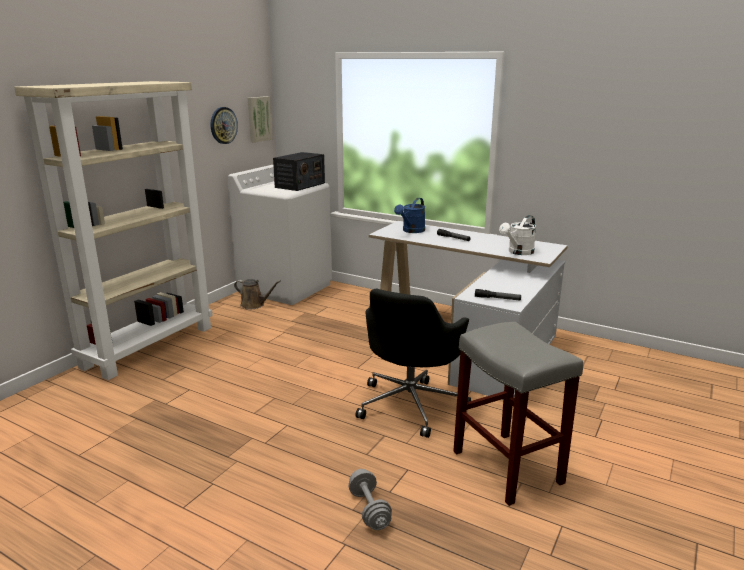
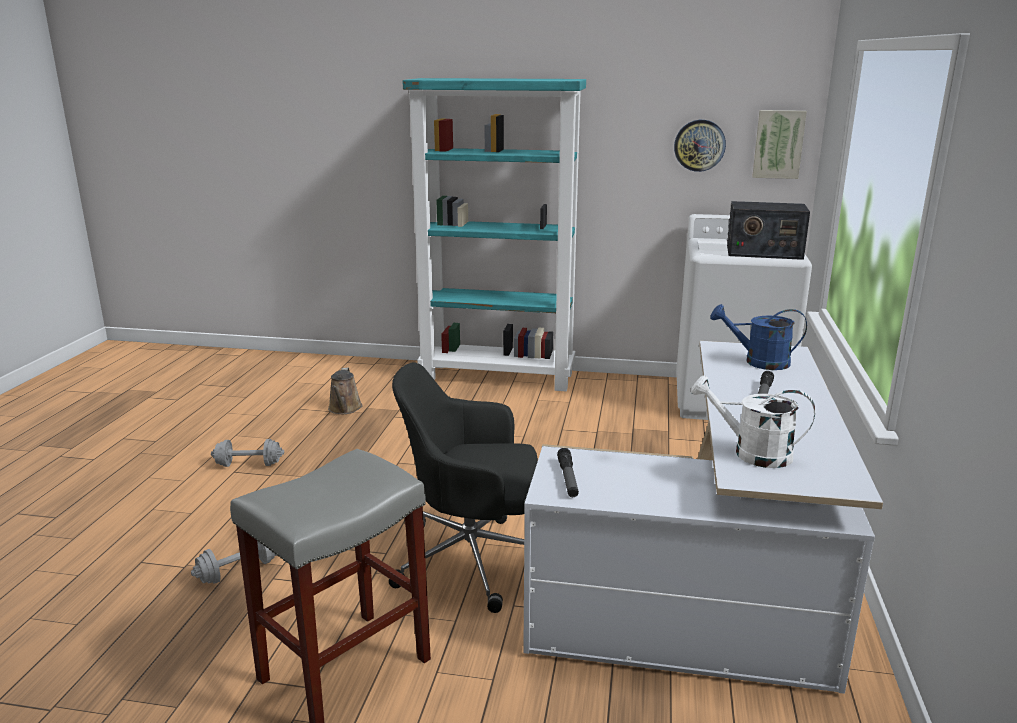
camera: 70 degrees right, 0 degrees up
(149, 346) = (499, 376): beige bookcase -> turquoise bookcase
(177, 496) = (249, 464): none -> grey dumbbell
(254, 305) = (653, 396): brown watering can -> brown watering can (344, 409)

